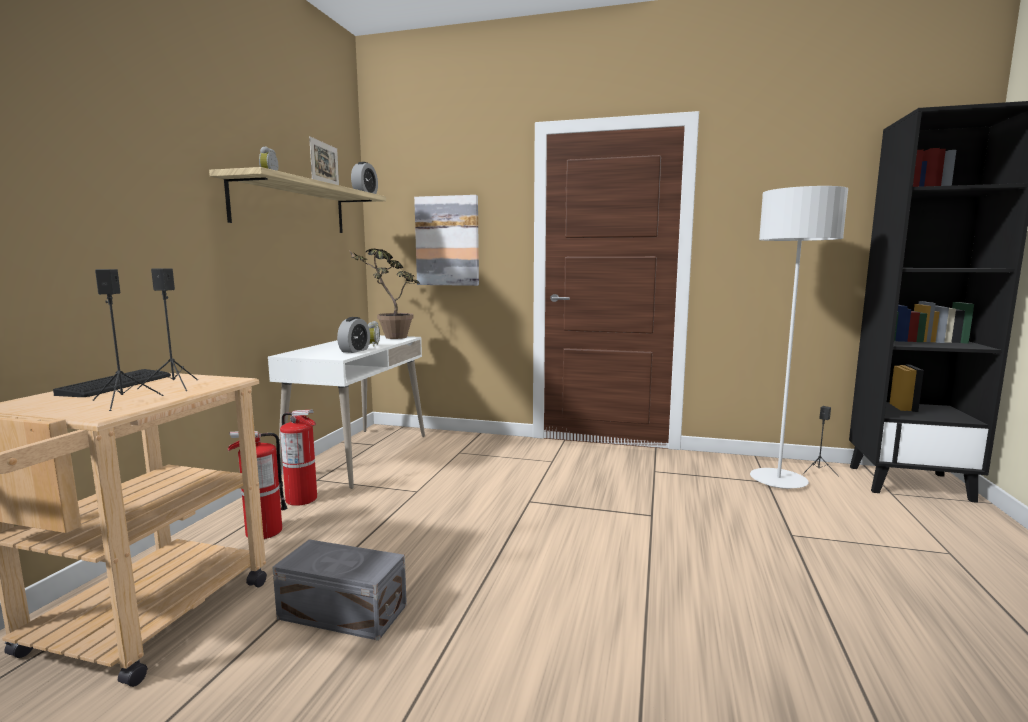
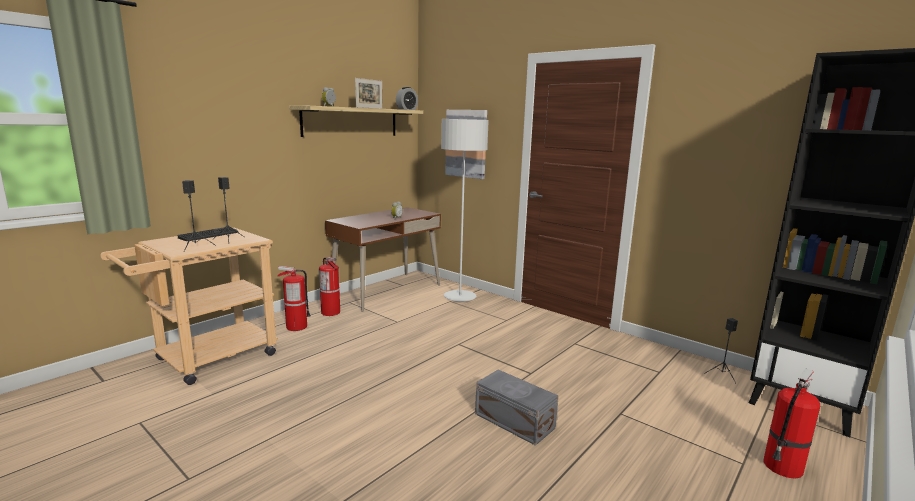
camera: 25 degrees right, 5 degrees up
(343, 613) = (295, 379): grey storage box -> grey storage box (514, 422)
(354, 350) = (378, 221): alarm clock -> none
(358, 456) = (386, 291): white desk -> brown desk
(388, 337) = (419, 211): potted plant -> none
(778, 481) = (670, 373): grey floor lamp -> grey floor lamp (460, 297)
(978, 546) = (782, 467): none -> fire extinguisher

